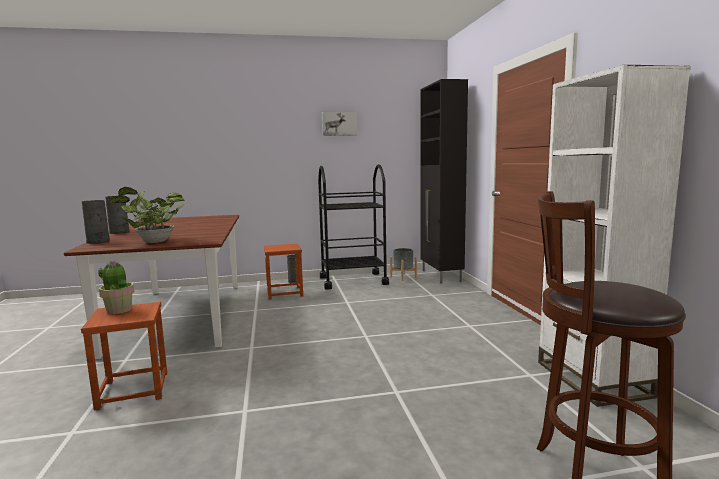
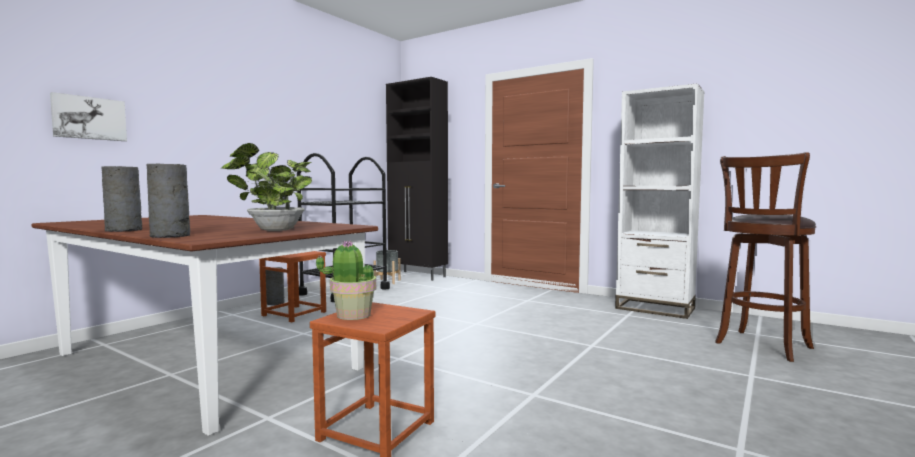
camera: 45 degrees left, 5 degrees down
(339, 123) = (313, 107): picture -> picture (89, 118)

